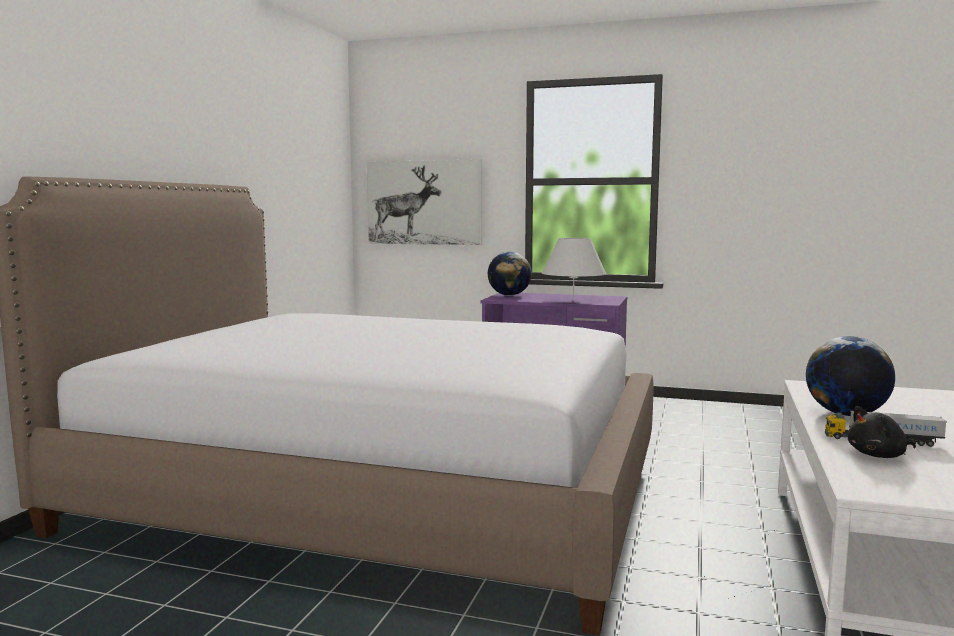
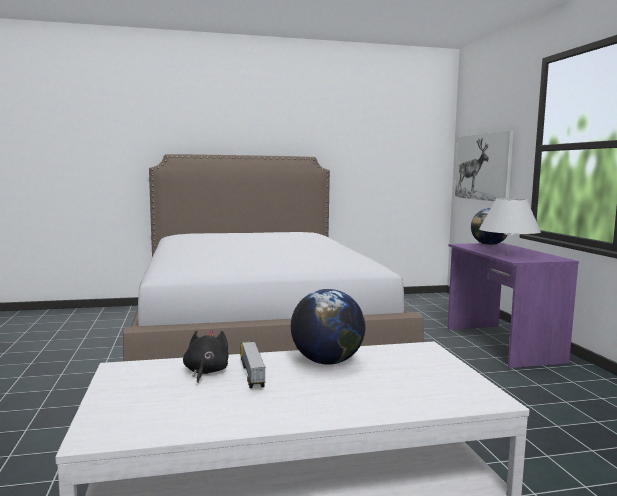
camera: 60 degrees right, 0 degrees up
(879, 455) = (205, 372): black plush toy -> black plush toy turned 45 degrees clockwise

